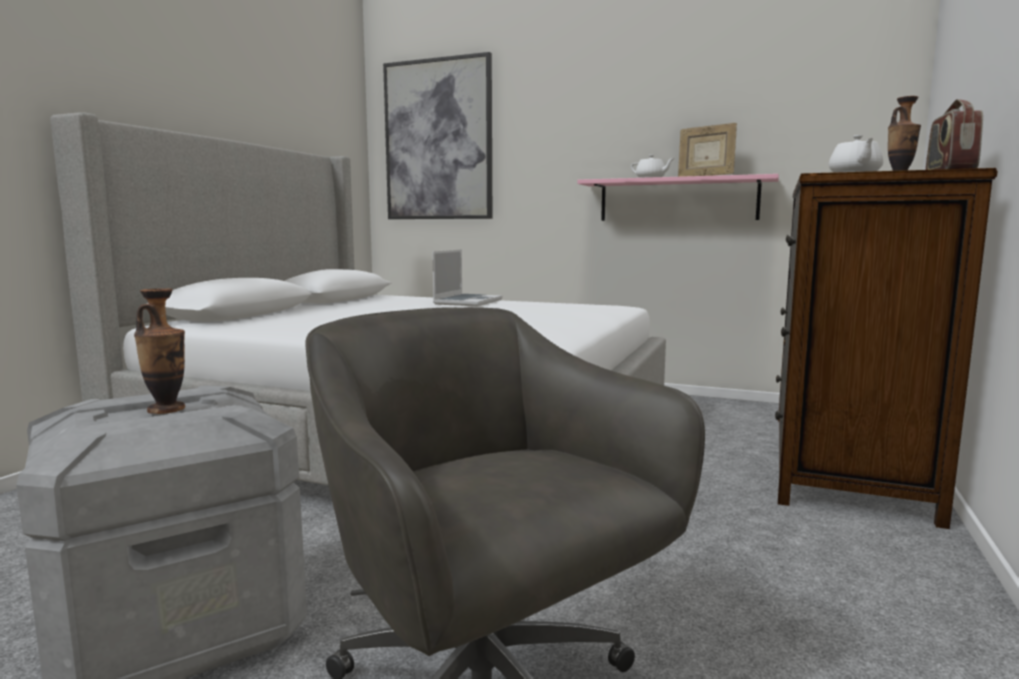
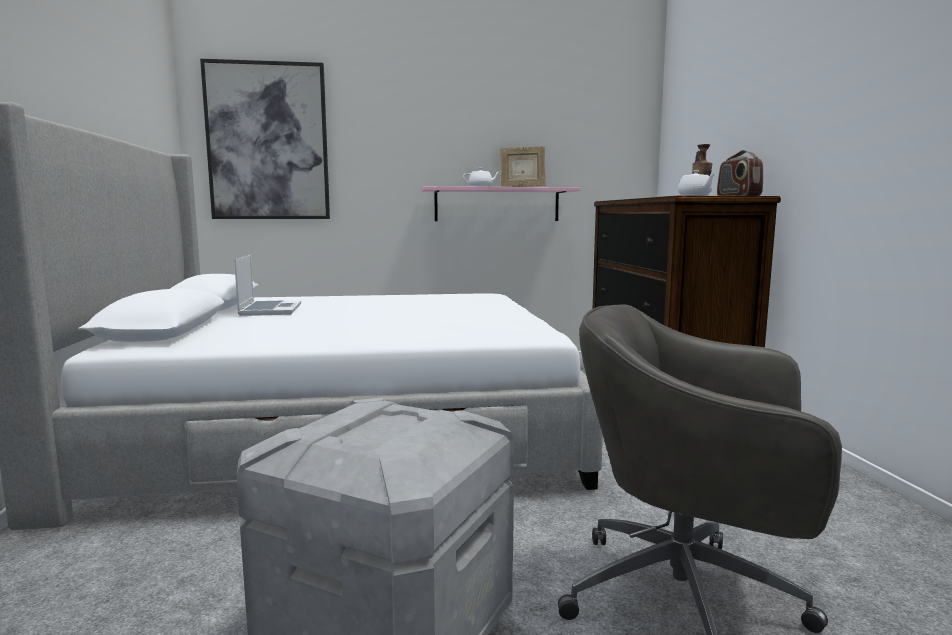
camera: 30 degrees left, 0 degrees up
(166, 409) = (389, 425): vase -> none
(467, 302) = (357, 298): laptop -> laptop (269, 310)

